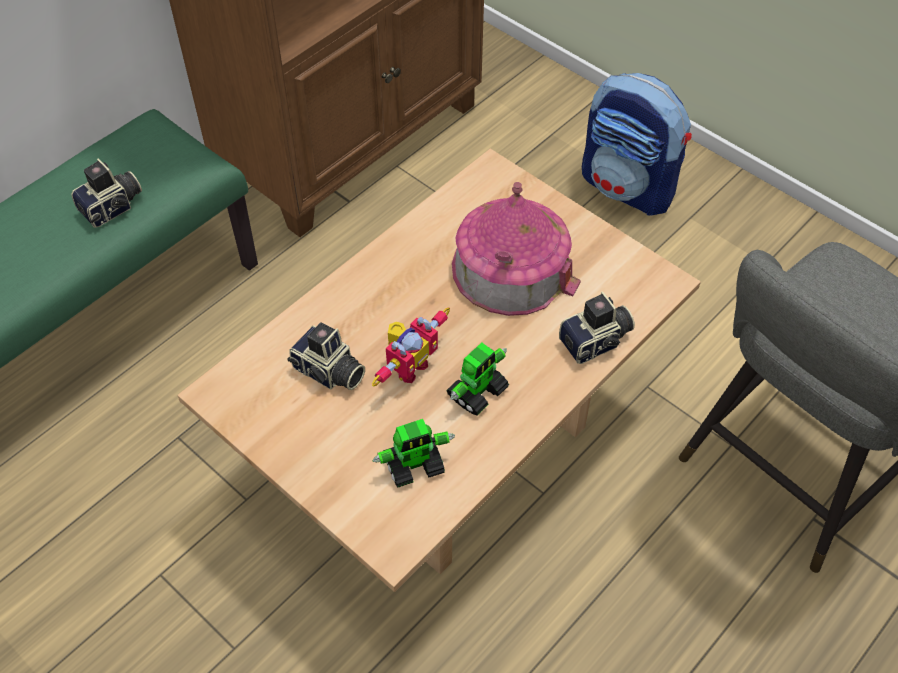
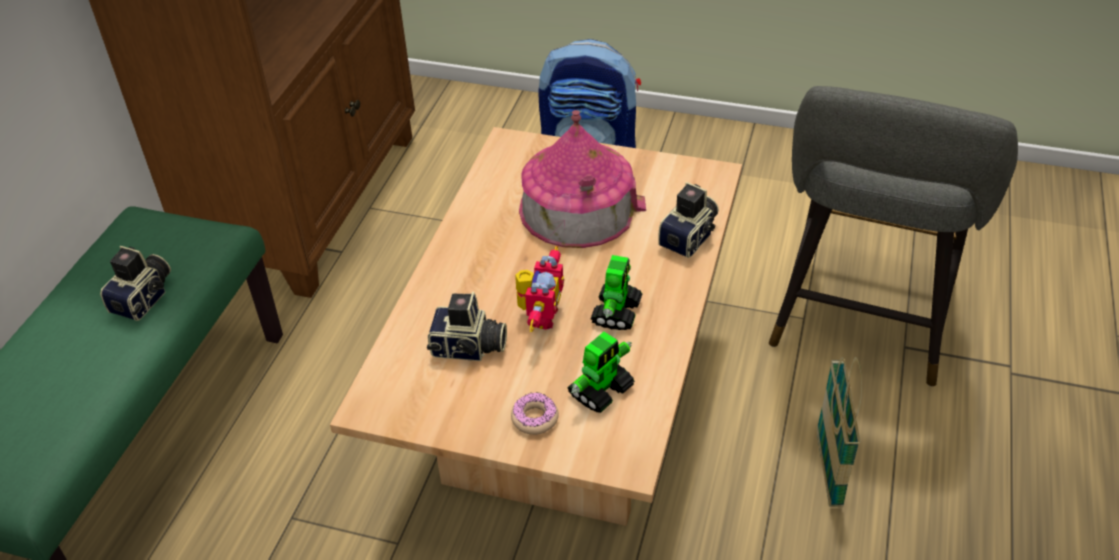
camera: 25 degrees left, 10 degrees down
(341, 466) = (535, 418): none -> donut
(656, 608) = (828, 469): none -> basket

